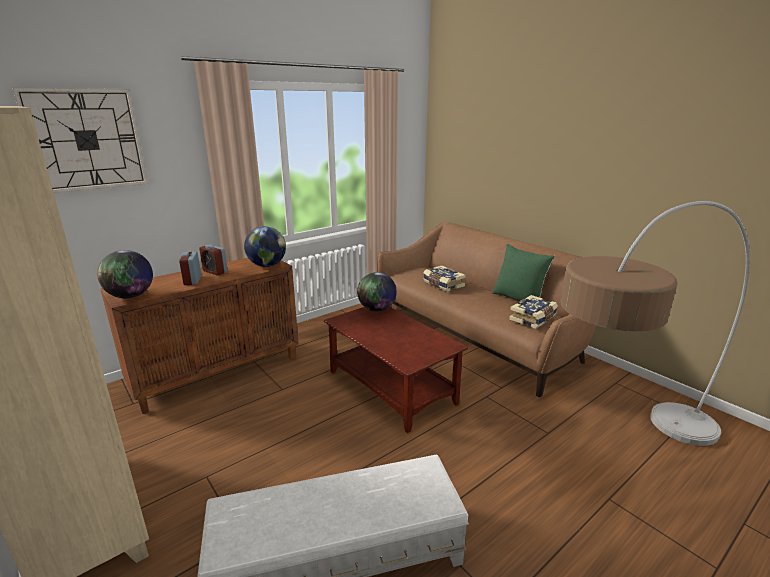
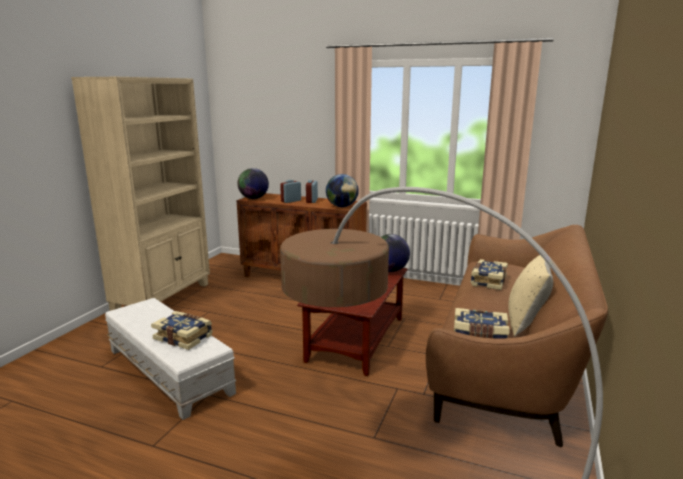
camera: 60 degrees right, 5 degrees down
(86, 140) = (274, 101): wall clock -> none
(380, 488) = (184, 337): none -> book
(518, 298) = (526, 322): green pillow -> beige pillow

